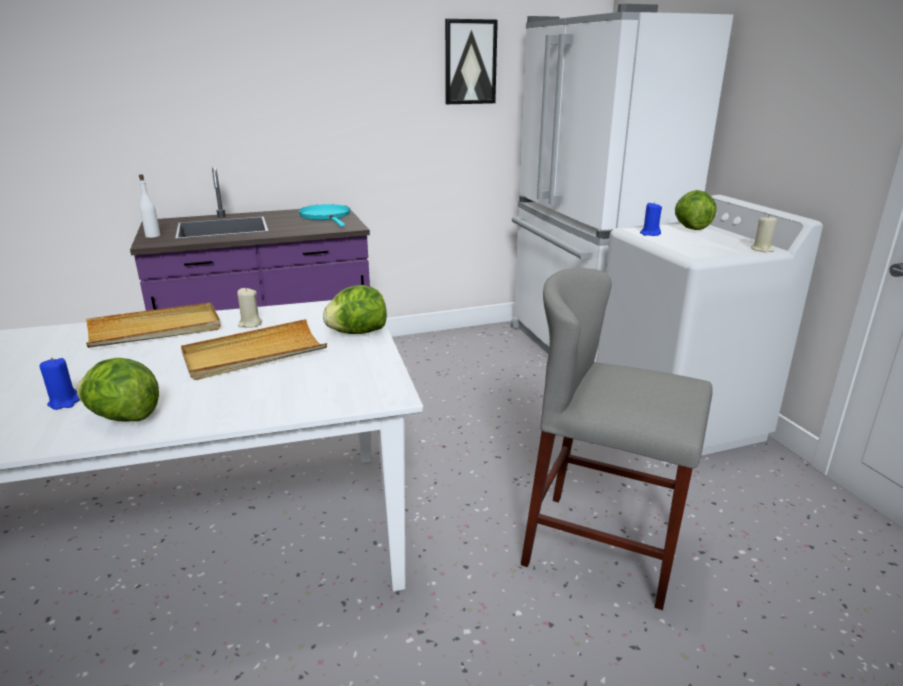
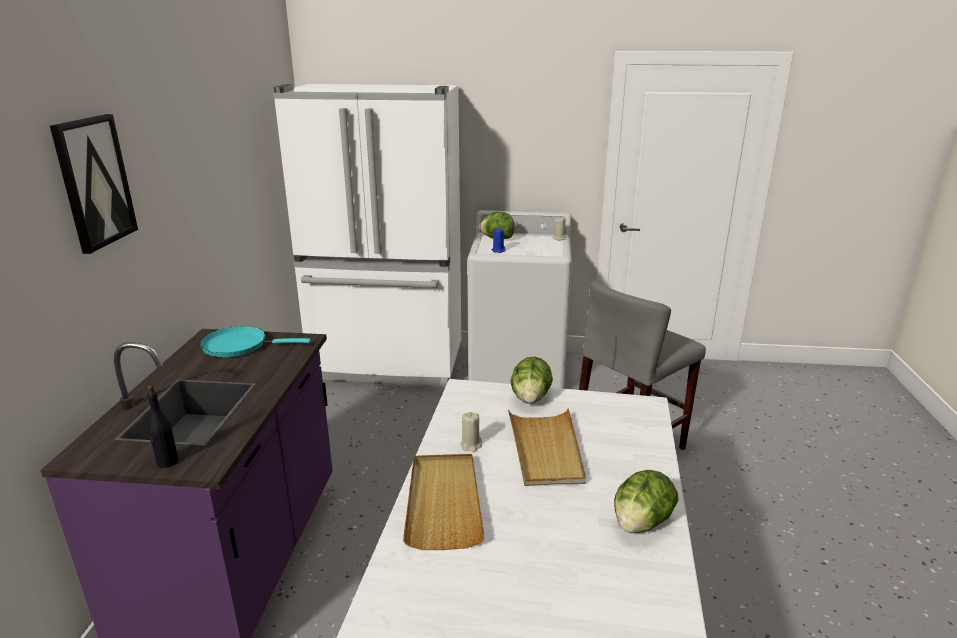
camera: 65 degrees left, 0 degrees up
(64, 402) = (597, 560): blue candle -> none
(152, 236) = (167, 462): white bottle -> black bottle
(470, 62) = (240, 138): picture -> picture (94, 182)

